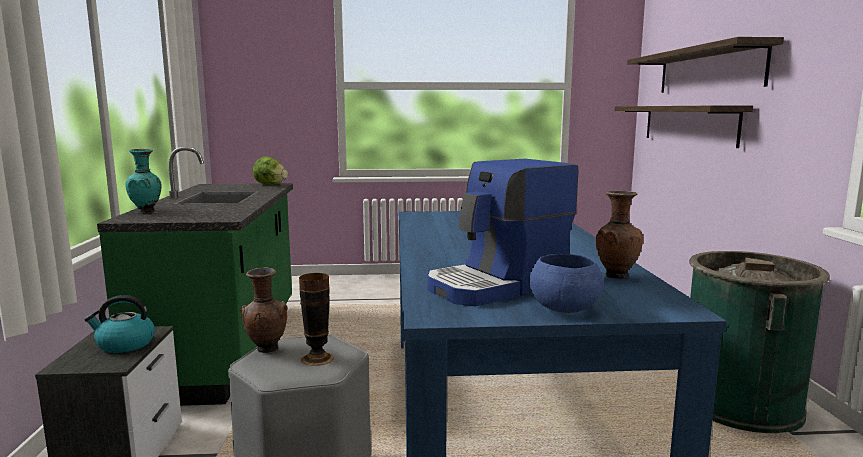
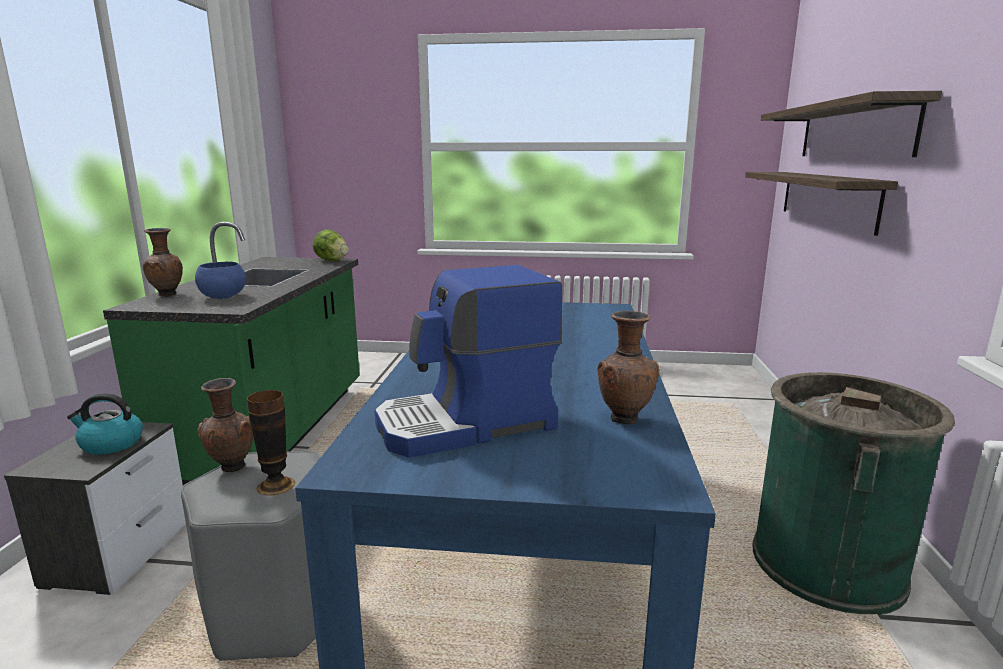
camera: 10 degrees right, 5 degrees up
(147, 212) = (168, 295): turquoise vase -> brown vase
(563, 309) = (512, 472): blue bowl -> blue bowl (222, 297)

